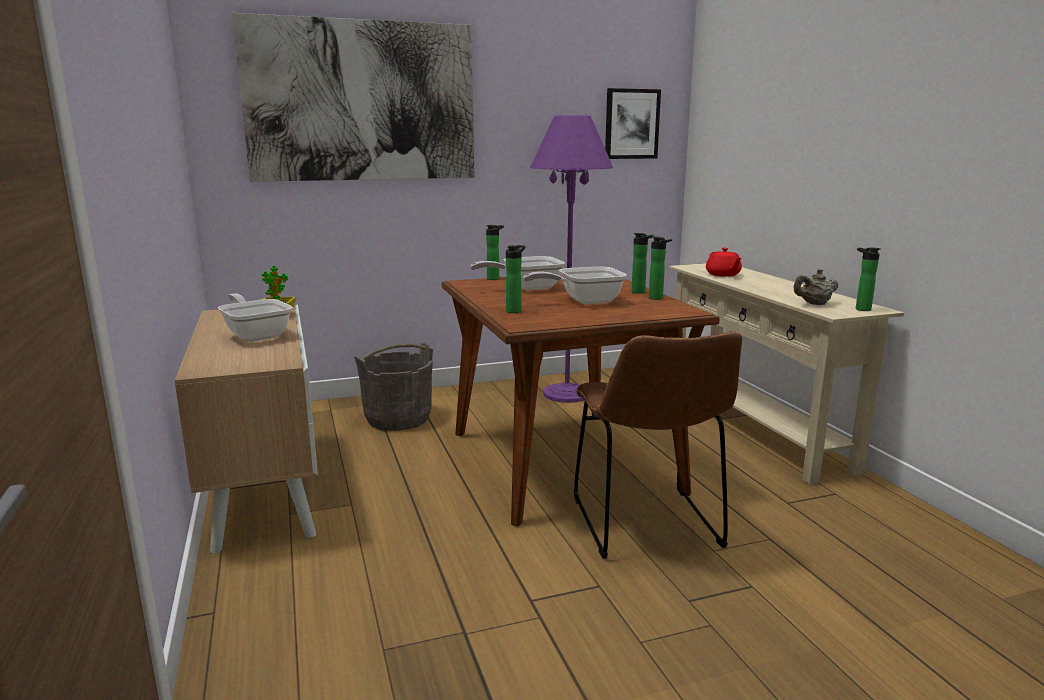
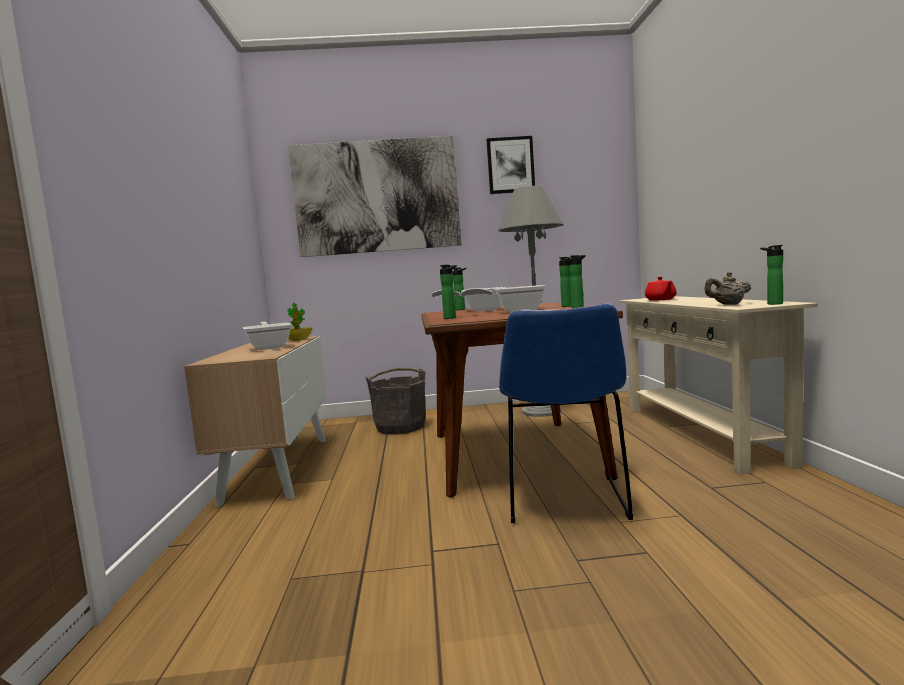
camera: 15 degrees right, 10 degrees down
(566, 394) = (541, 411): purple floor lamp -> grey floor lamp
(631, 124) = (587, 197): picture -> picture (510, 165)
(647, 526) = (565, 501): brown chair -> blue chair

